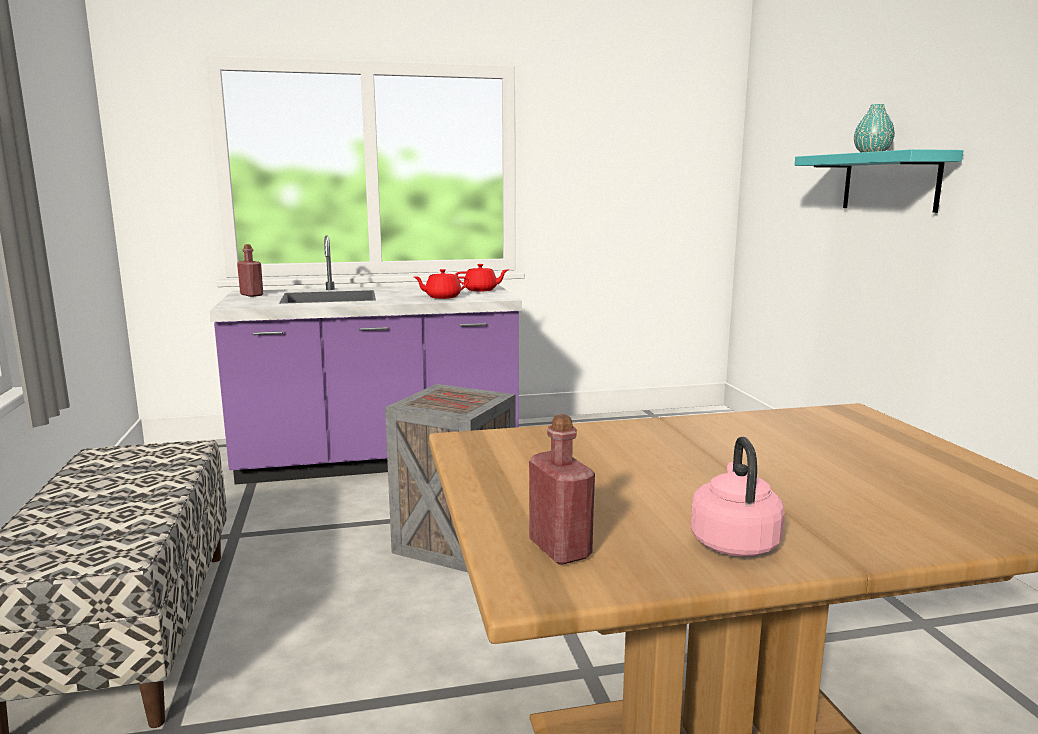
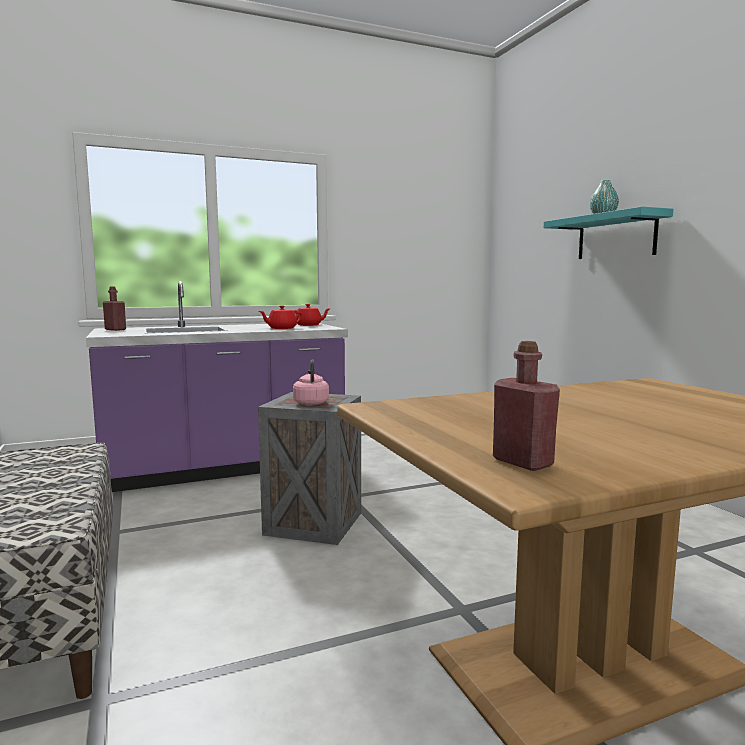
camera: 10 degrees left, 5 degrees down
(733, 541) = (653, 450): pink kettle -> pink kettle (311, 403)

